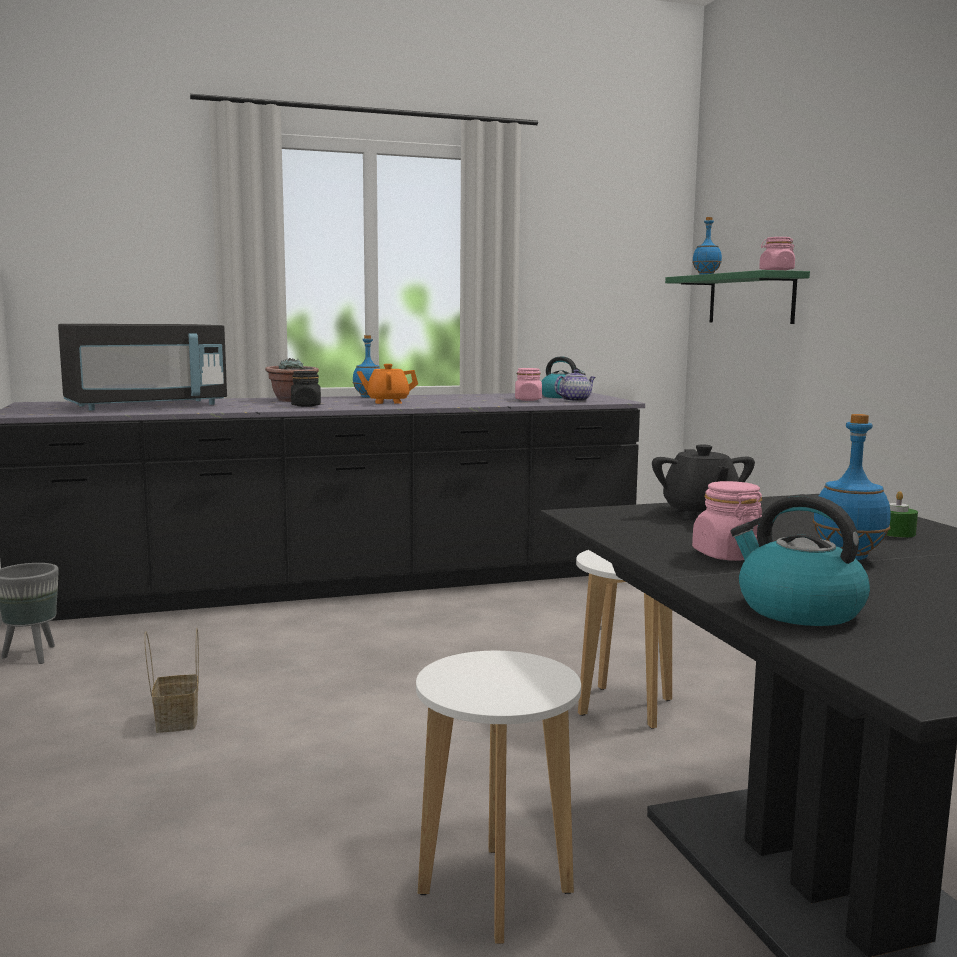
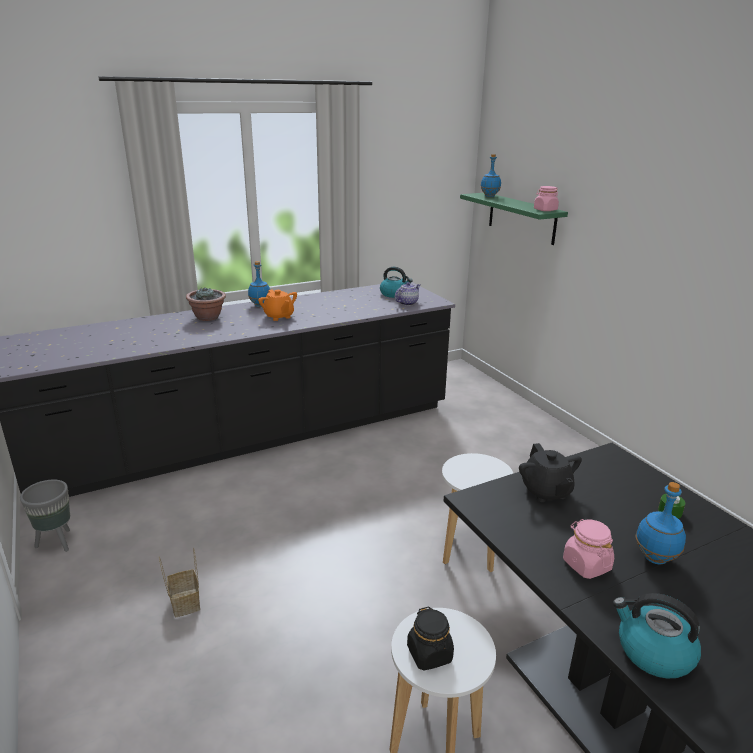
camera: 10 degrees left, 15 degrees up
(147, 406) = (103, 340): black microwave -> none
(306, 405) = (223, 330): black jar -> black jar (429, 654)
(387, 402) = (279, 316): orange teapot -> orange teapot turned 105 degrees counterclockwise
(528, 400) = (375, 303): pink jar -> none

